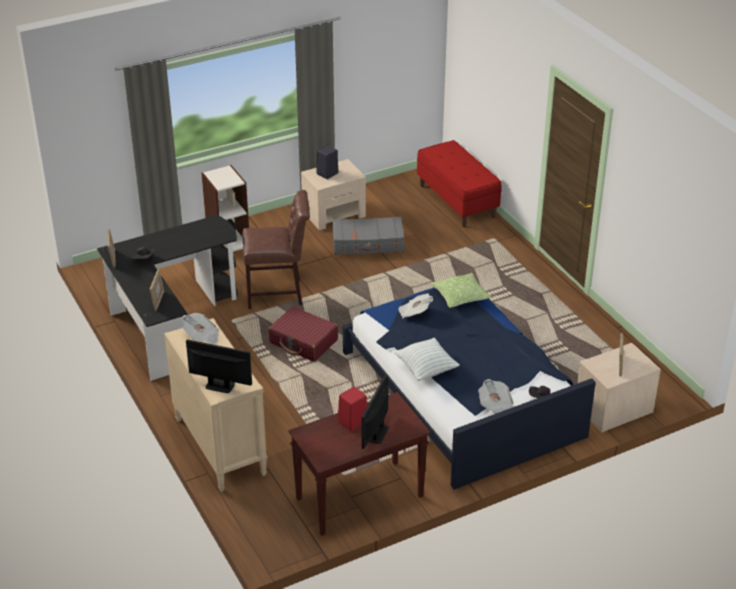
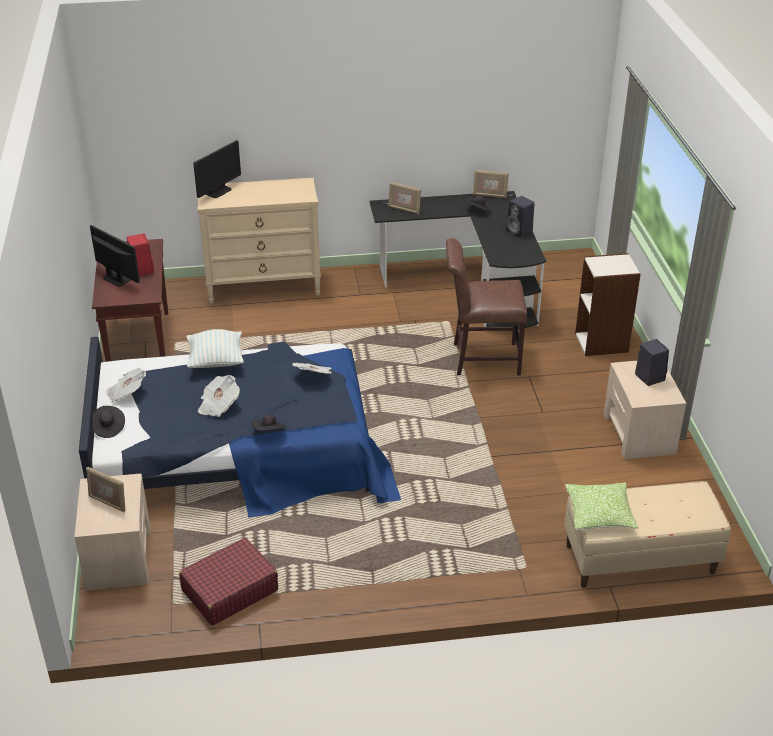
camera: 110 degrees right, 0 degrees up
(173, 233) = (520, 231): none -> black speaker
(202, 337) = (292, 192): newspaper -> newspaper (218, 405)
(278, 293) = (481, 359): brown chair -> brown chair turned 75 degrees clockwise
(303, 342) = (385, 359): red suitcase -> red suitcase (229, 590)
(368, 243) = (557, 446): grey suitcase -> none
(457, 201) = (639, 559): red bench -> beige bench
(460, 297) = (323, 418): pillow -> pillow (599, 514)
(493, 316) = (269, 432): none -> black hat

